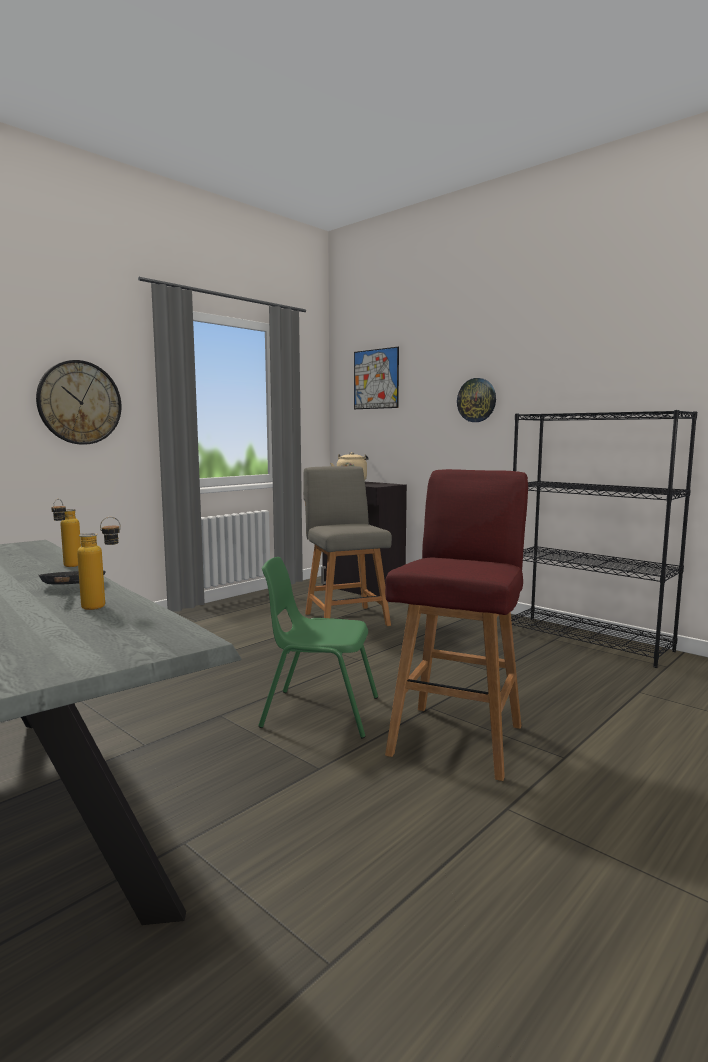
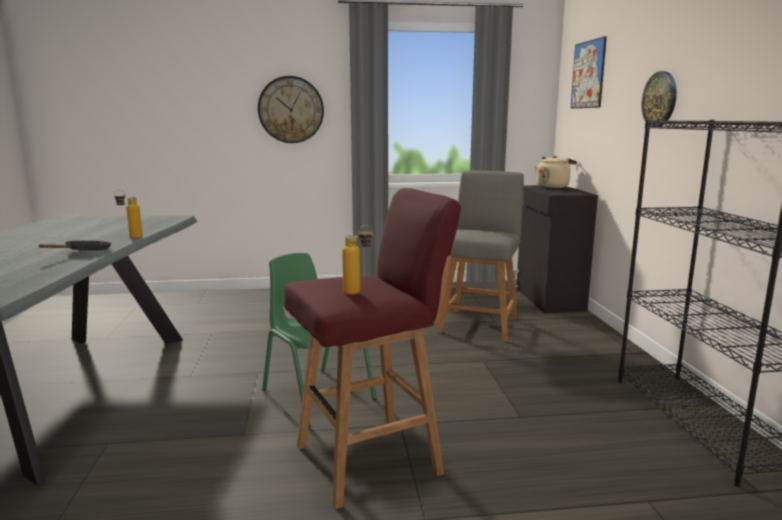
camera: 40 degrees right, 5 degrees up
(103, 606) = (49, 268): bottle -> bottle (358, 293)

